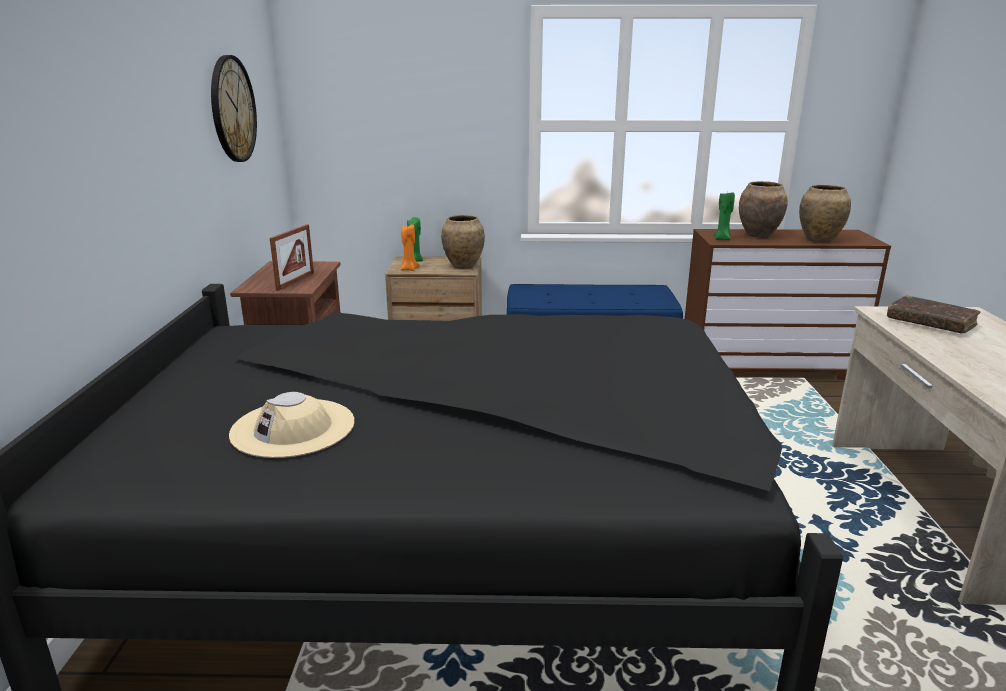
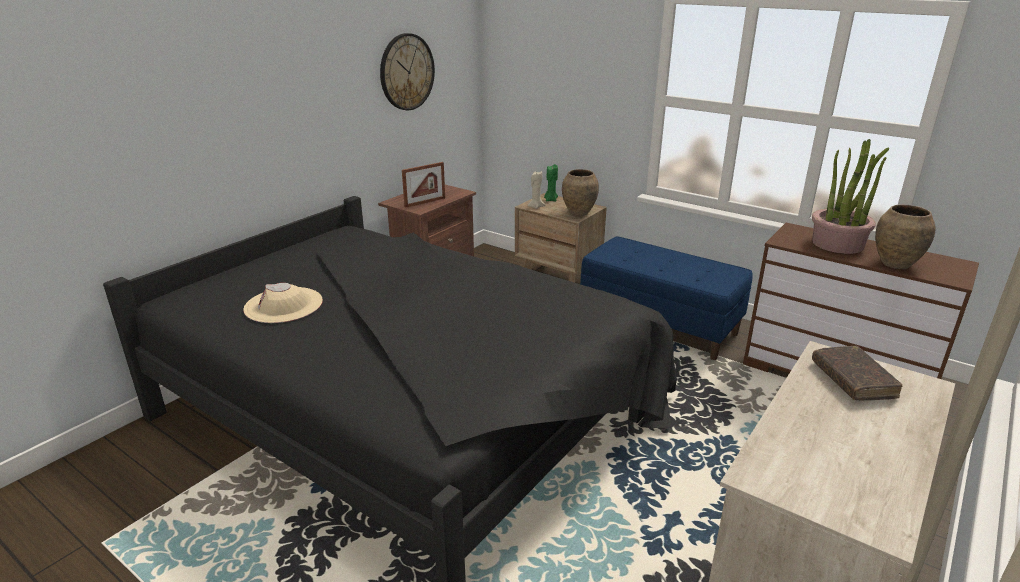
camera: 35 degrees right, 5 degrees up
(409, 269) = (536, 206): orange candle -> beige candle
(722, 239) = (790, 239): green candle -> none
(759, 235) = (838, 244): brown vase -> potted plant

